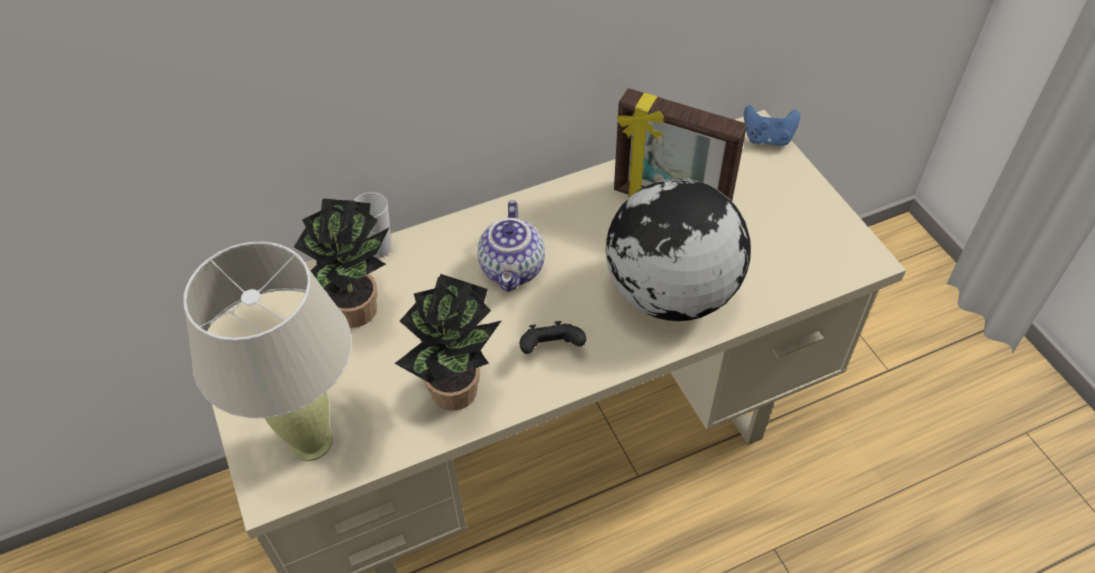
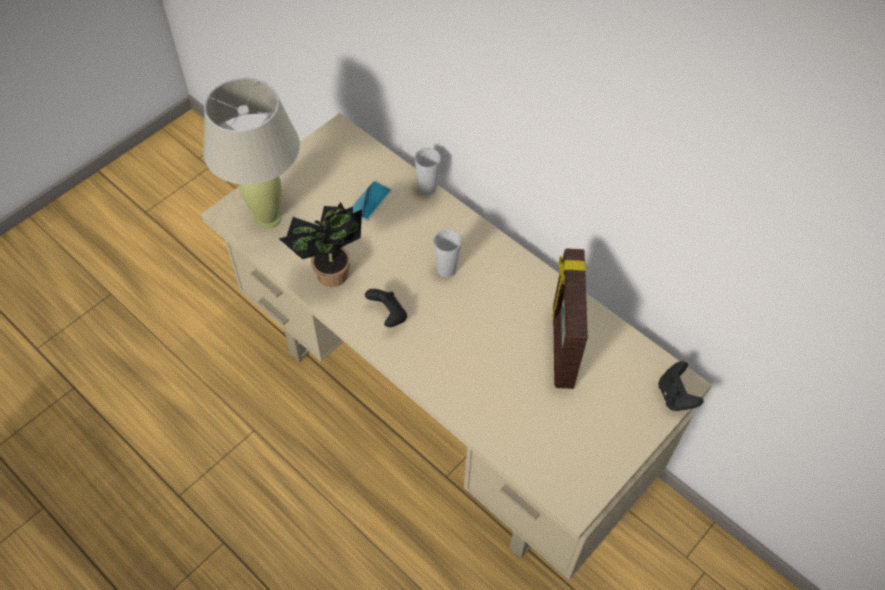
camera: 65 degrees right, 5 degrees up
(361, 313) = (370, 201): potted plant -> phone
(514, 269) = (446, 269): teapot -> cup
(669, 293) = (471, 371): globe -> none
(767, 139) = (675, 396): blue game controller -> black game controller

